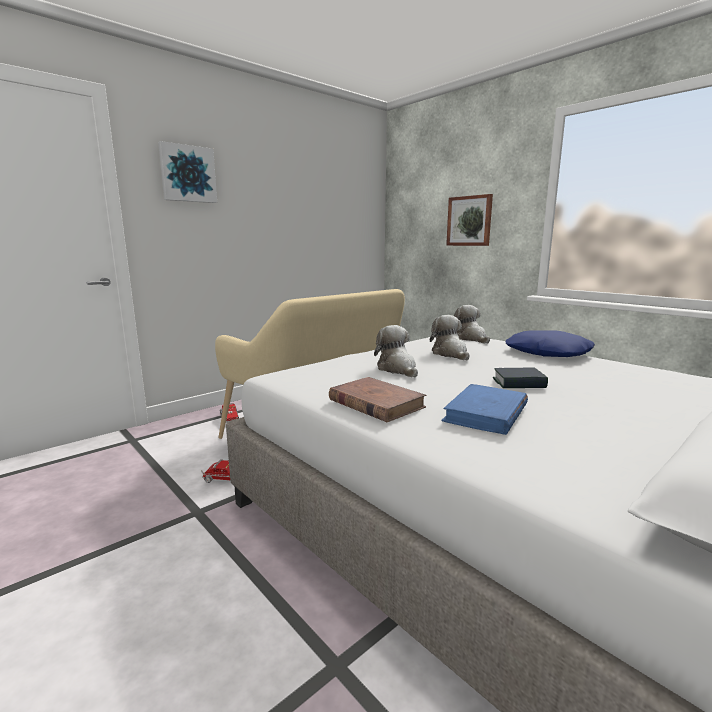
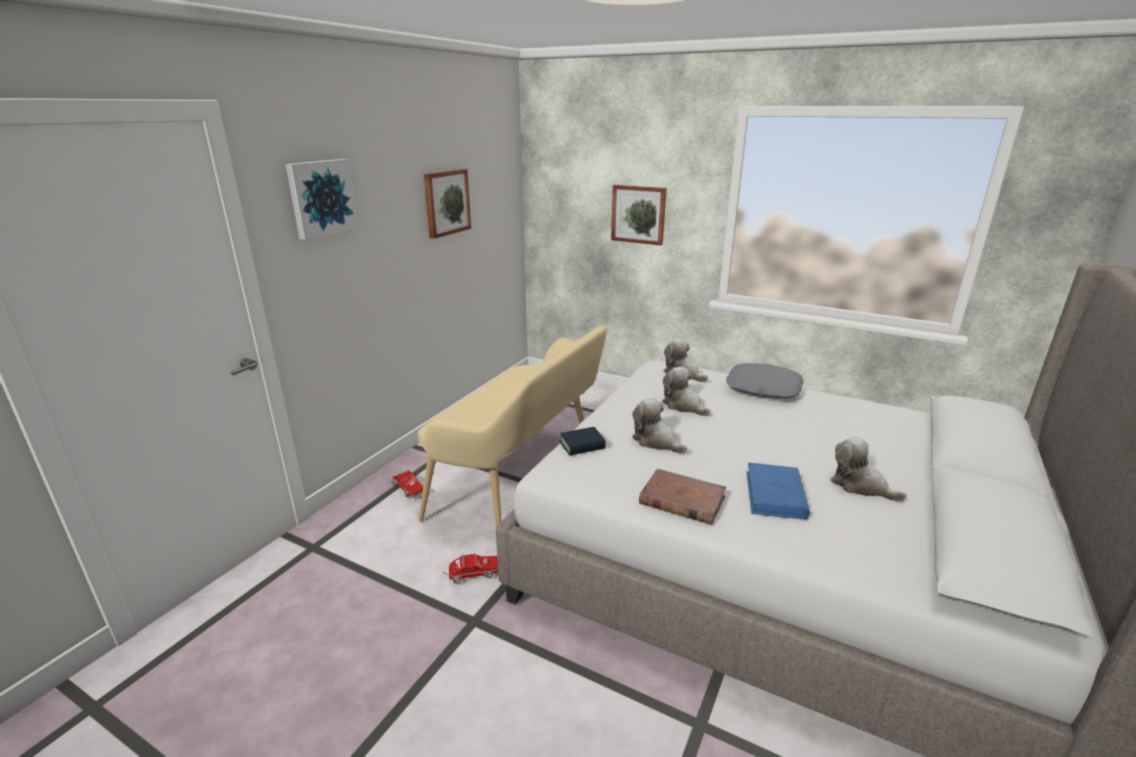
camera: 20 degrees left, 10 degrees up
(306, 204) = (446, 202): none -> picture
(519, 383) = (772, 446): book -> book (582, 445)
(547, 352) = (763, 389): blue pillow -> grey pillow
(606, 422) = (860, 485): none -> plush toy

